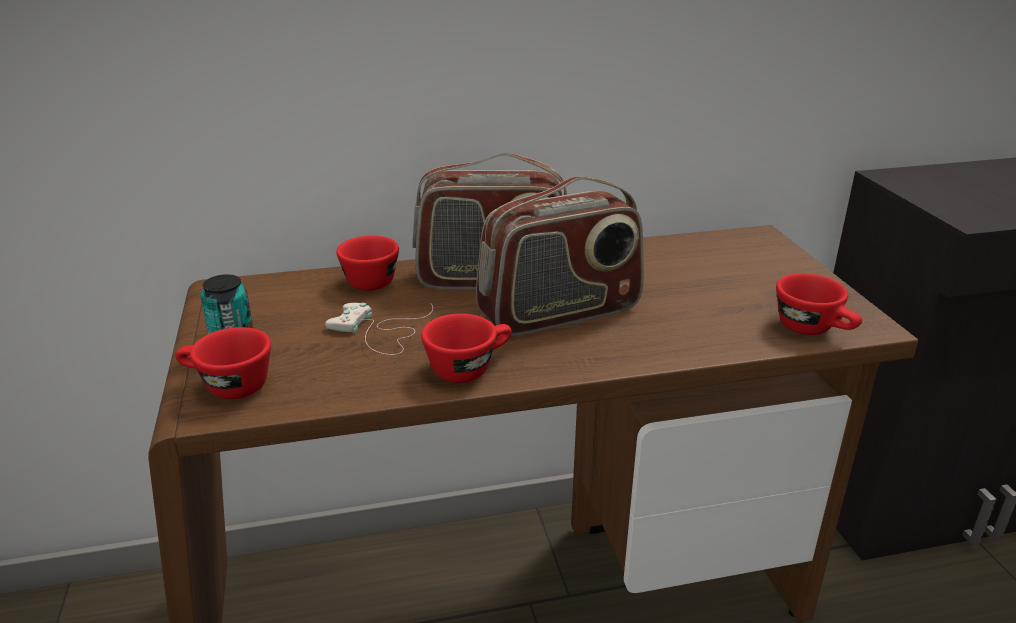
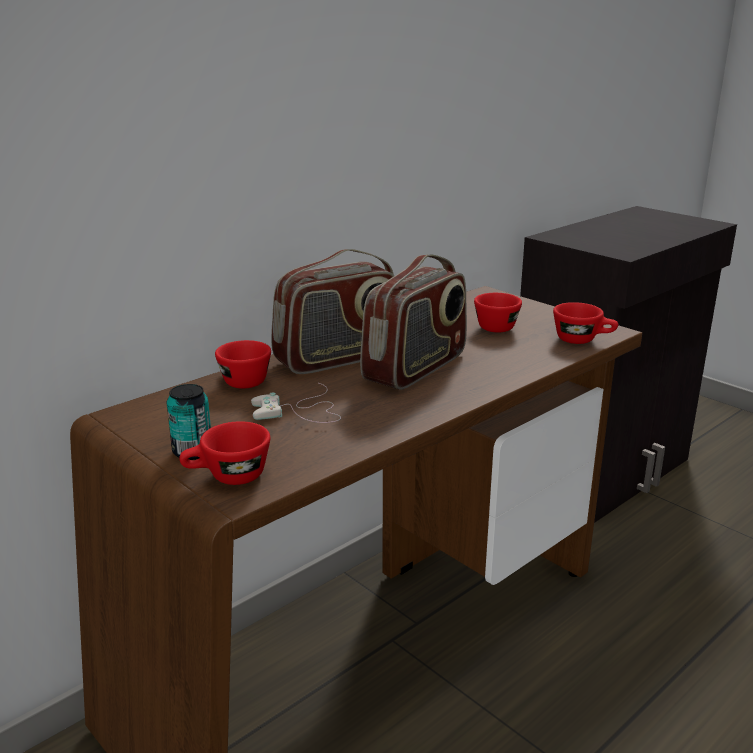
camera: 30 degrees left, 5 degrees down
(469, 368) = (398, 416): red cup -> red cup (498, 326)

